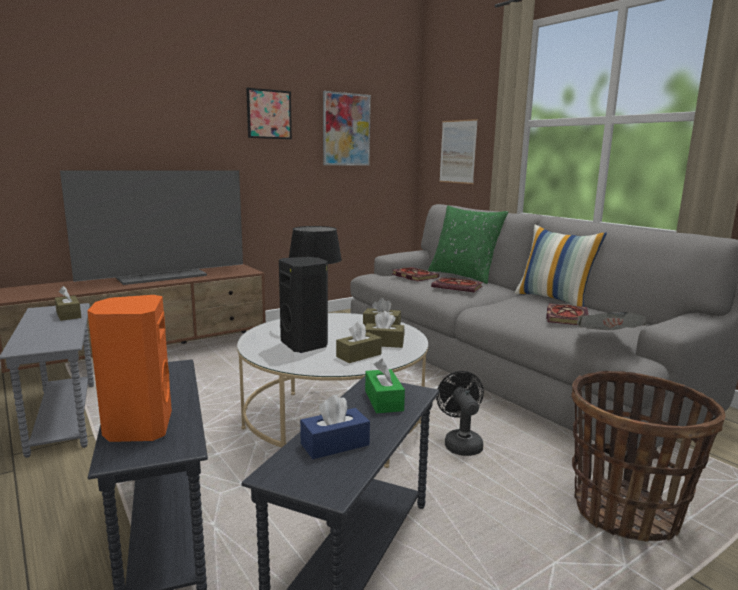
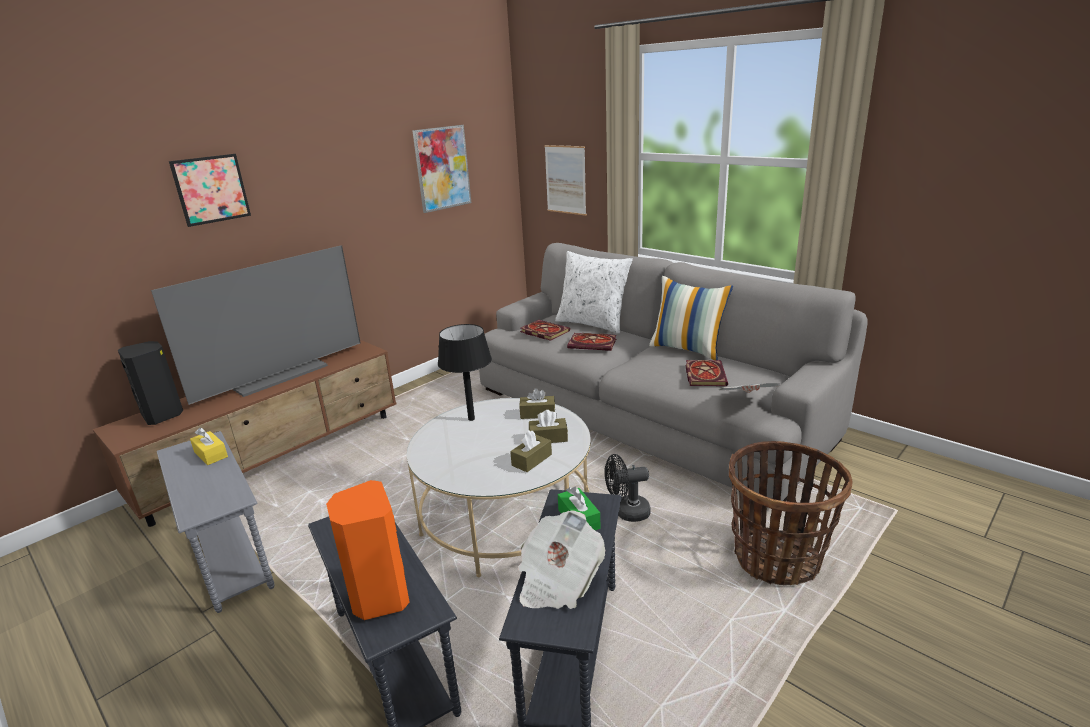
camera: 10 degrees left, 10 degrees up
(68, 315) = (211, 454): brown tissue box -> yellow tissue box
(269, 114) = (358, 169): picture -> picture (211, 189)
(305, 345) = (476, 454): black speaker -> black speaker (163, 415)
(335, 444) = (558, 580): blue tissue box -> newspaper
(460, 443) = (627, 512): black fan -> black fan turned 75 degrees counterclockwise
(464, 275) = (593, 323): green pillow -> white pillow

